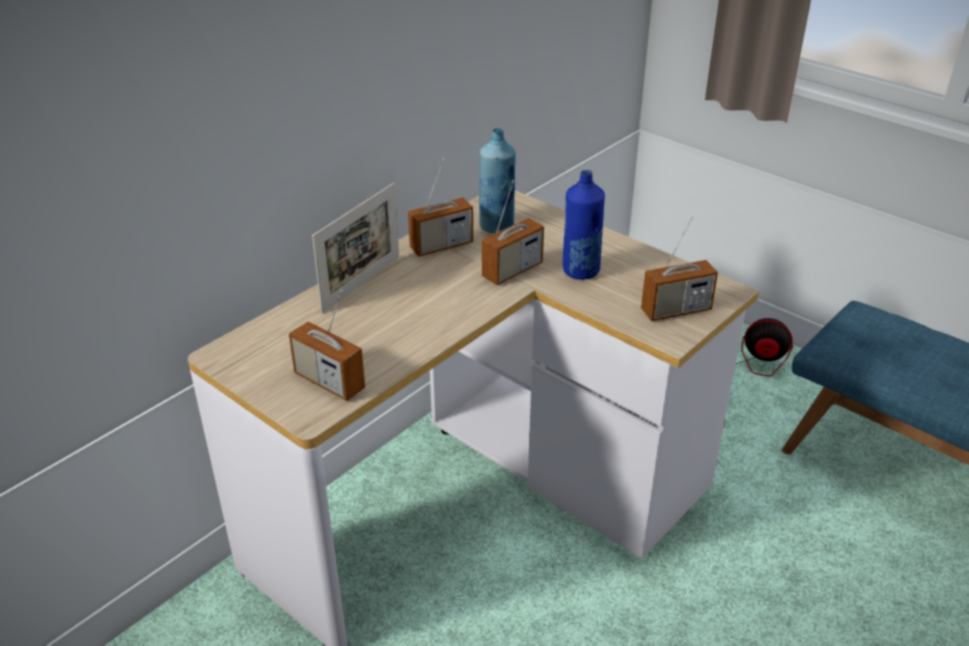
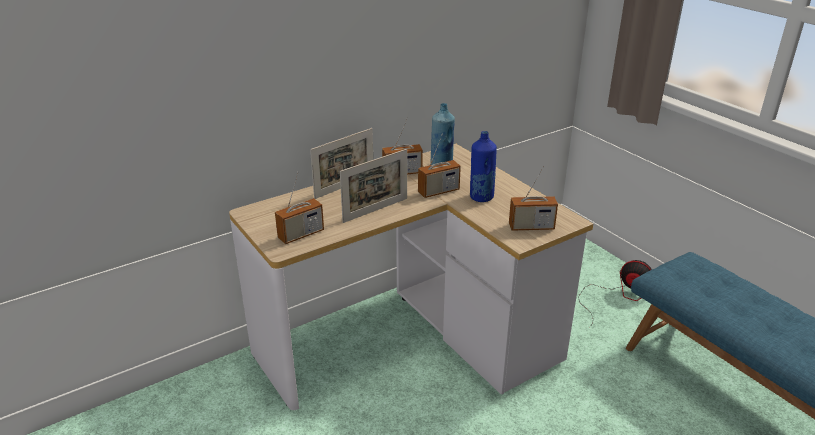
camera: 15 degrees right, 5 degrees down
(329, 381) = (301, 234): radio -> radio turned 90 degrees counterclockwise
(430, 318) = (375, 210): none -> picture frame

